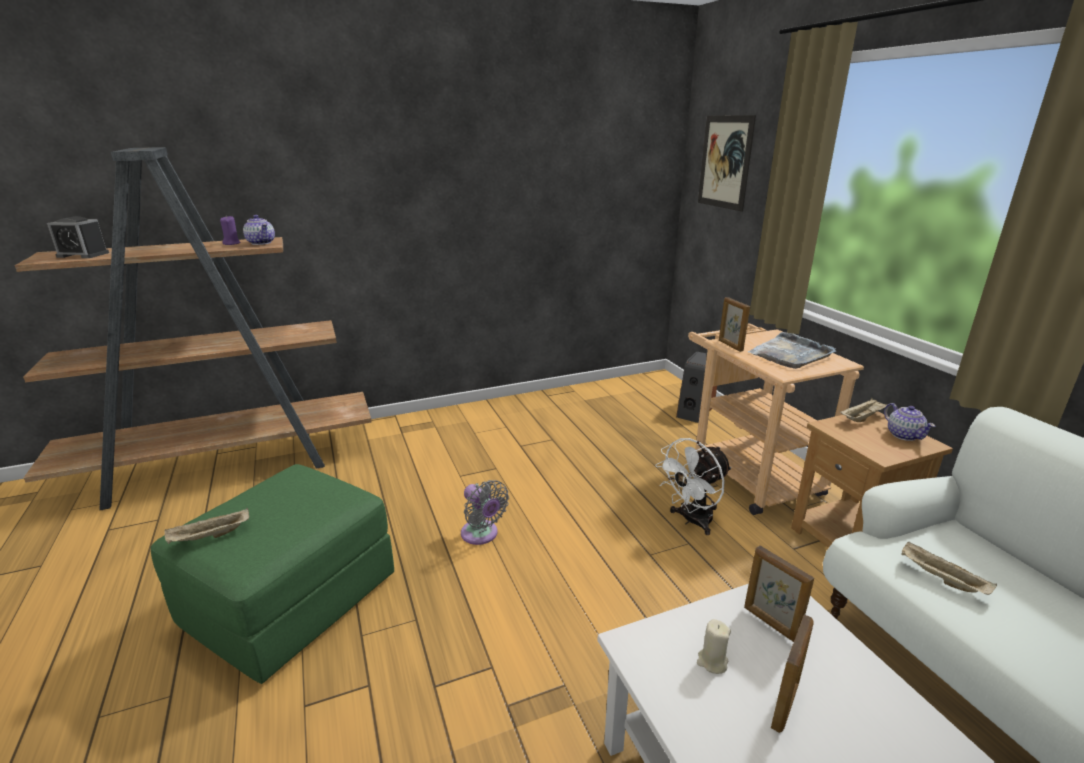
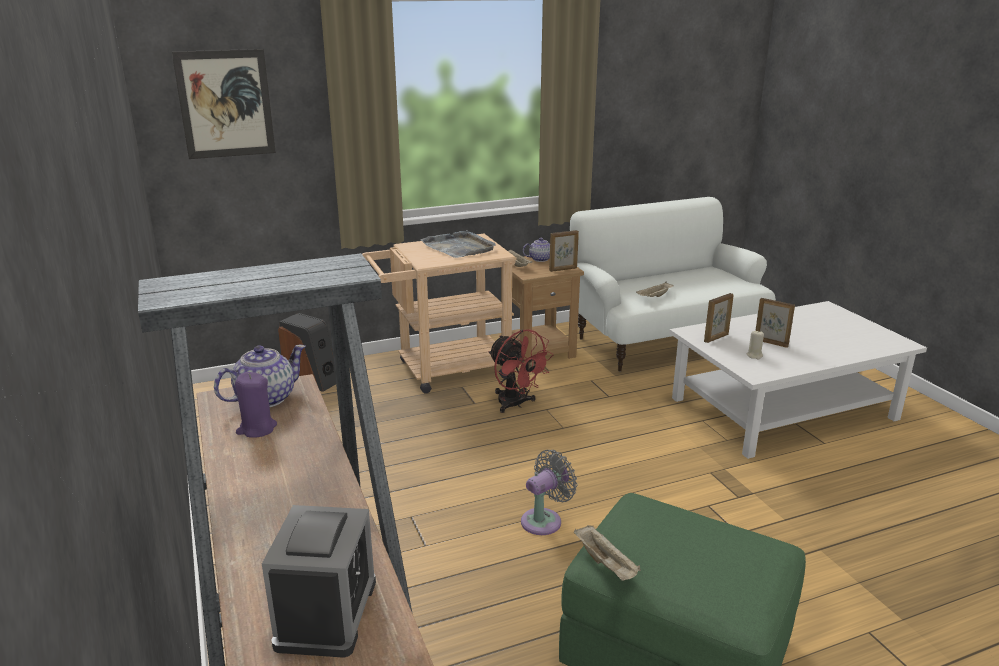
camera: 90 degrees left, 0 degrees up
(209, 537) = (747, 585): beige tray -> beige tray (606, 564)
(691, 521) = (516, 404): white fan -> red fan
(730, 346) = (436, 262): picture frame -> picture frame (563, 269)

